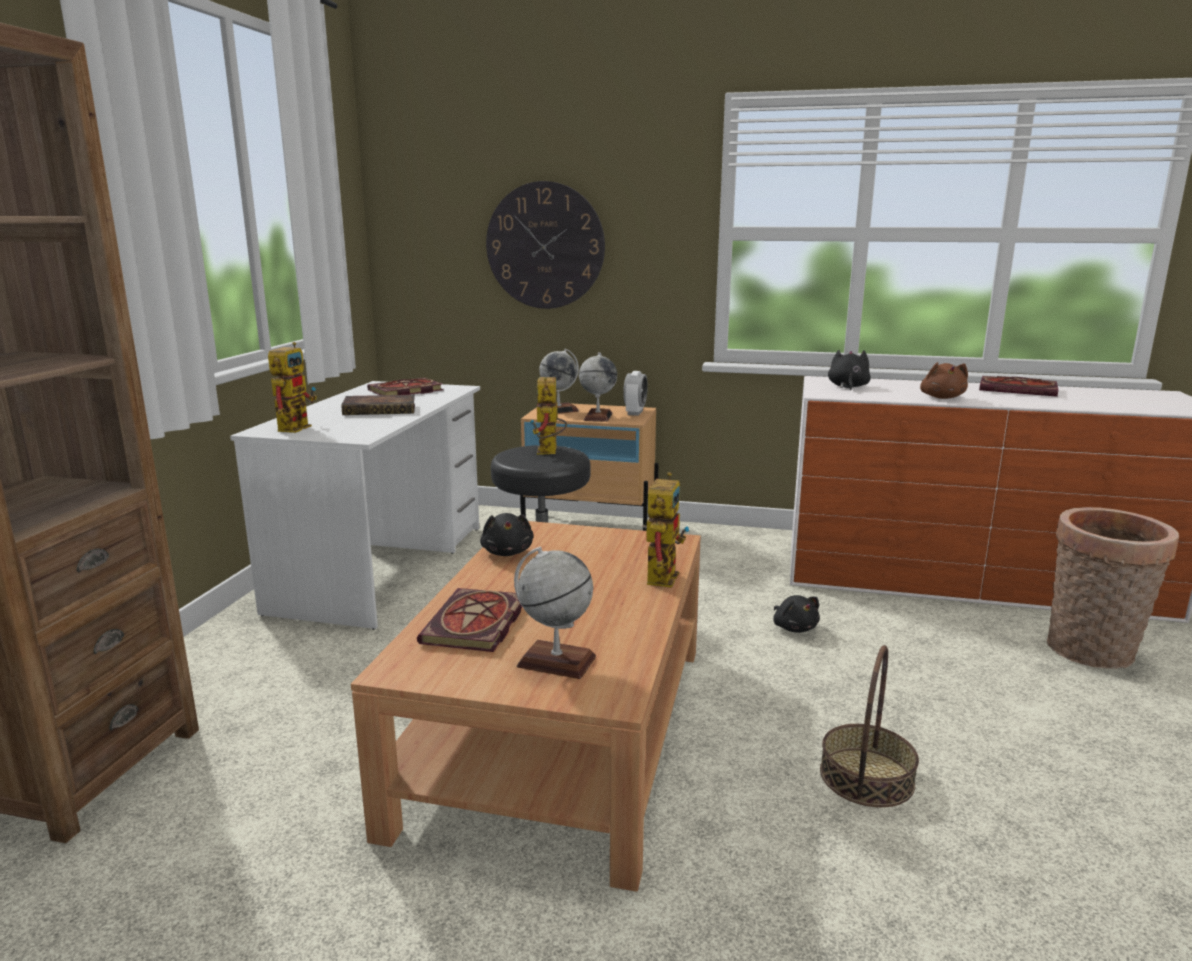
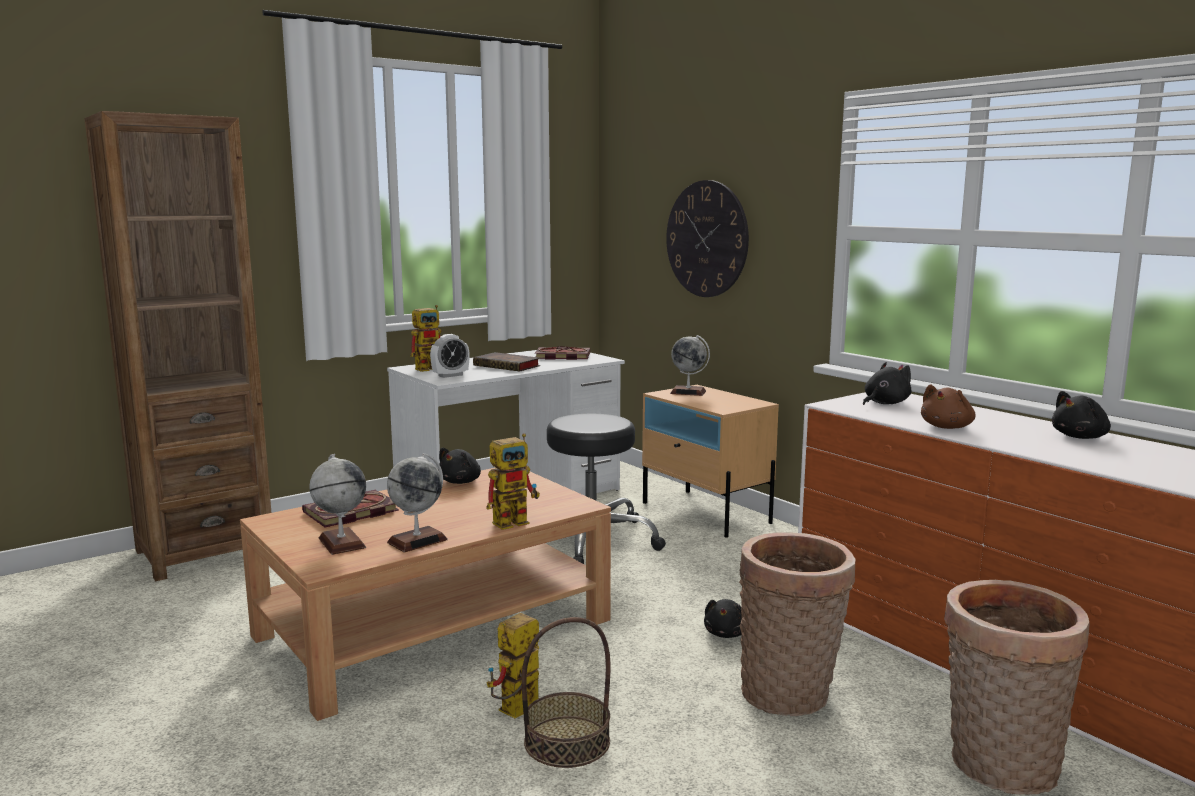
camera: 40 degrees right, 5 degrees down
(549, 453) = (603, 421): toy robot -> toy robot (515, 713)
(598, 417) = (704, 402): globe -> globe (417, 541)
(635, 413) = (745, 404): alarm clock -> alarm clock (450, 375)
(917, 658) = (790, 695): none -> basket
(1019, 390) = (1081, 437): book -> black plush toy

